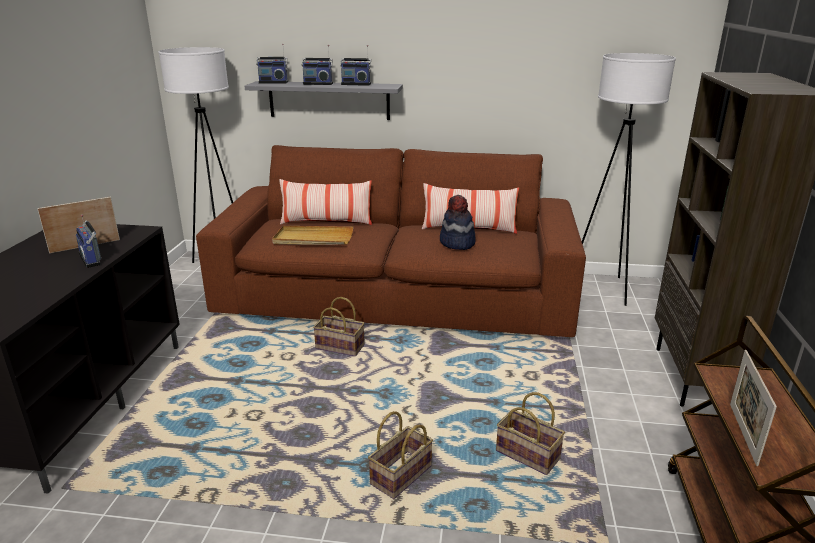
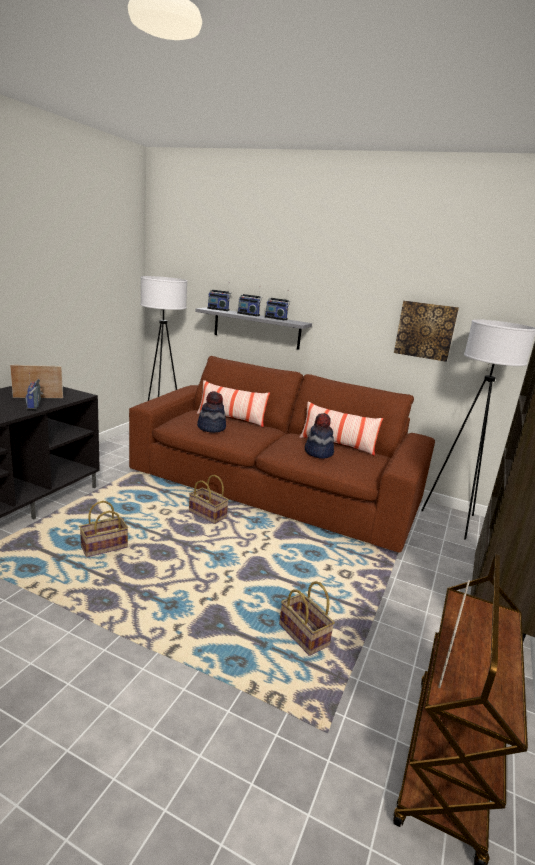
camera: 15 degrees right, 5 degrees down
(313, 239) = (211, 428): beige tray -> hat
(401, 477) = (192, 622): basket -> basket (103, 548)
(543, 75) = (425, 330): none -> picture

